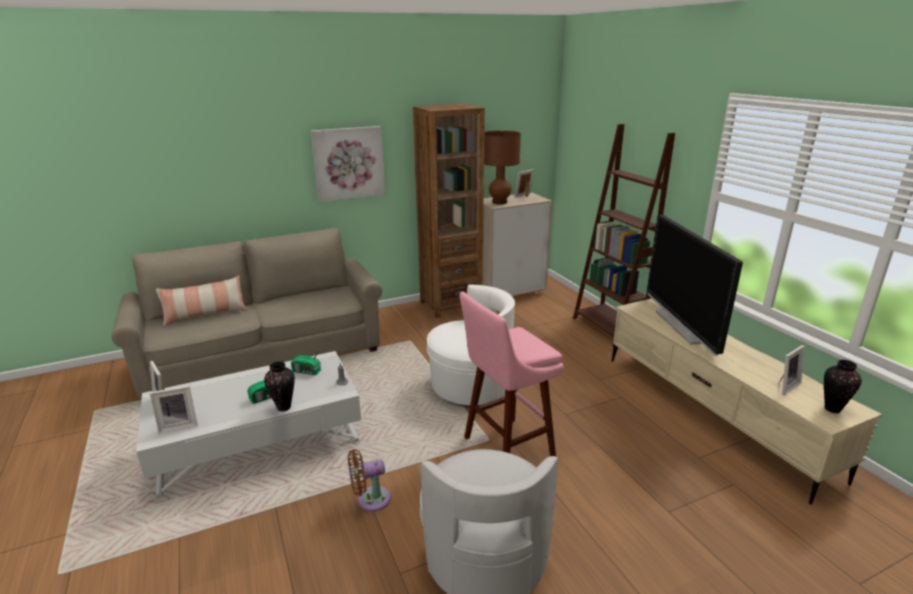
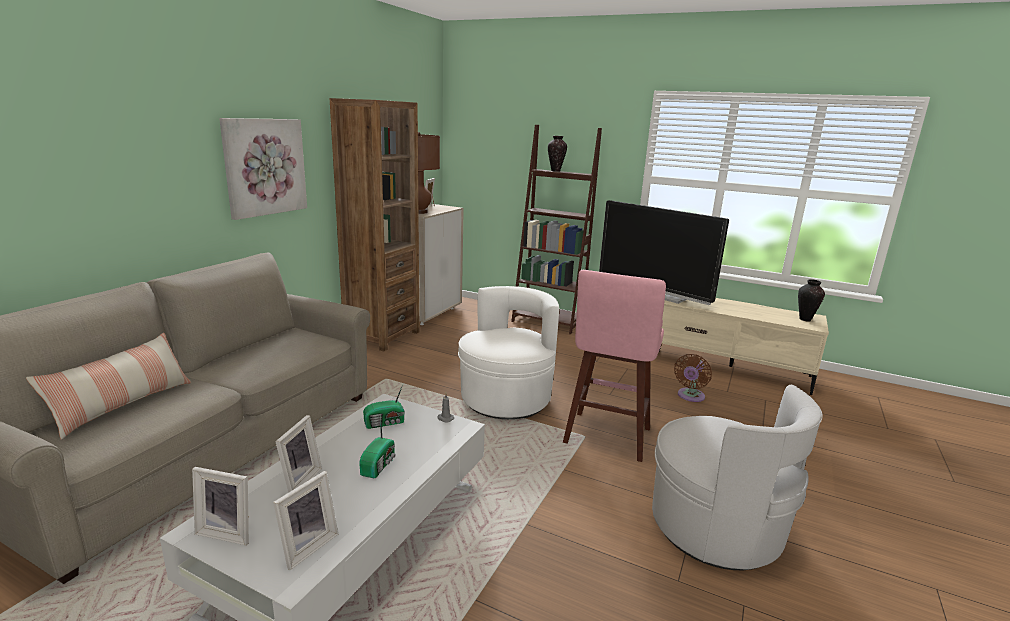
camera: 40 degrees left, 5 degrees down
(284, 407) = (422, 466): vase -> vase (556, 171)
(370, 500) = (561, 535): brown fan -> brown fan (690, 396)
(784, 386) = (765, 314): picture frame -> picture frame (298, 481)

